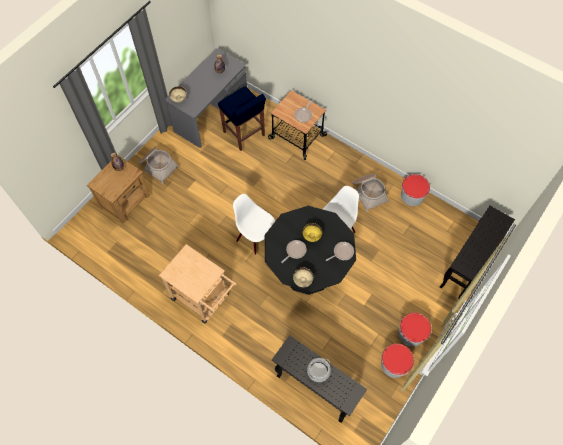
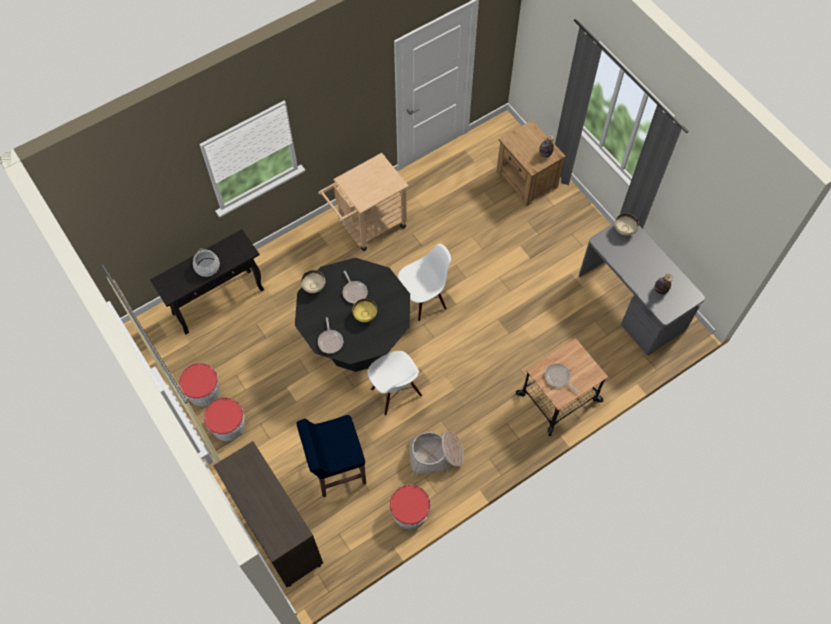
camera: 110 degrees right, 0 degrees up
(158, 166) = (564, 223): basket -> none
(244, 134) = (584, 333): blue stool -> blue stool (337, 469)
(466, 267) = (279, 533): black console table -> brown cabinet

